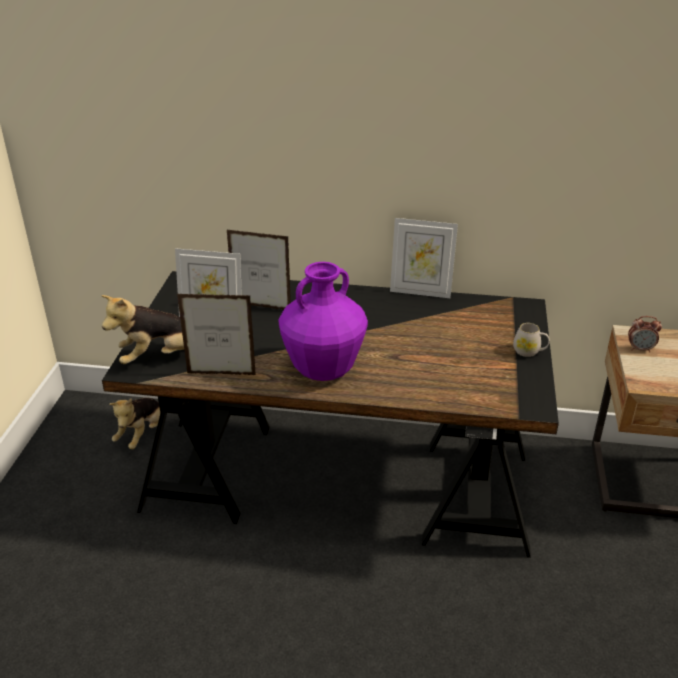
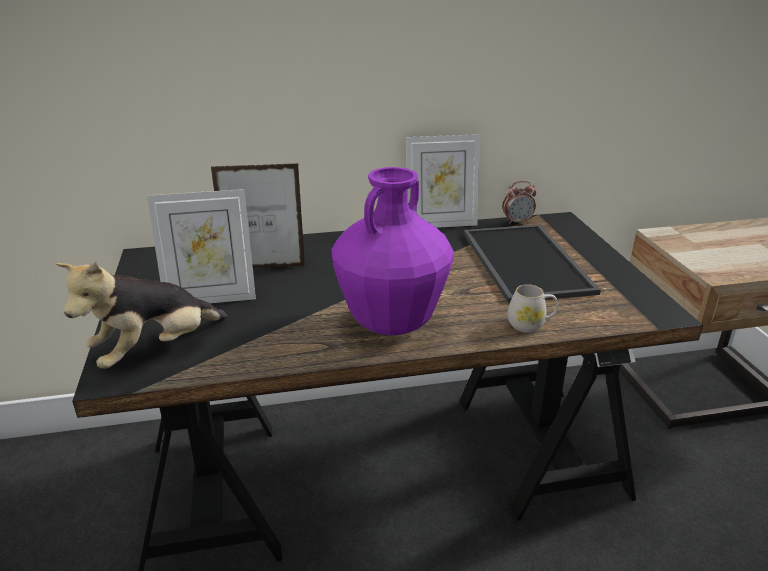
camera: 20 degrees left, 5 degrees down
(142, 434) = (109, 474): plush toy -> none
(221, 374) = (257, 354): picture frame -> none
(460, 339) = (522, 261): none -> tray
(529, 351) = (603, 260): white mug -> white mug (530, 324)
(640, 349) = (682, 245): alarm clock -> alarm clock (517, 222)

